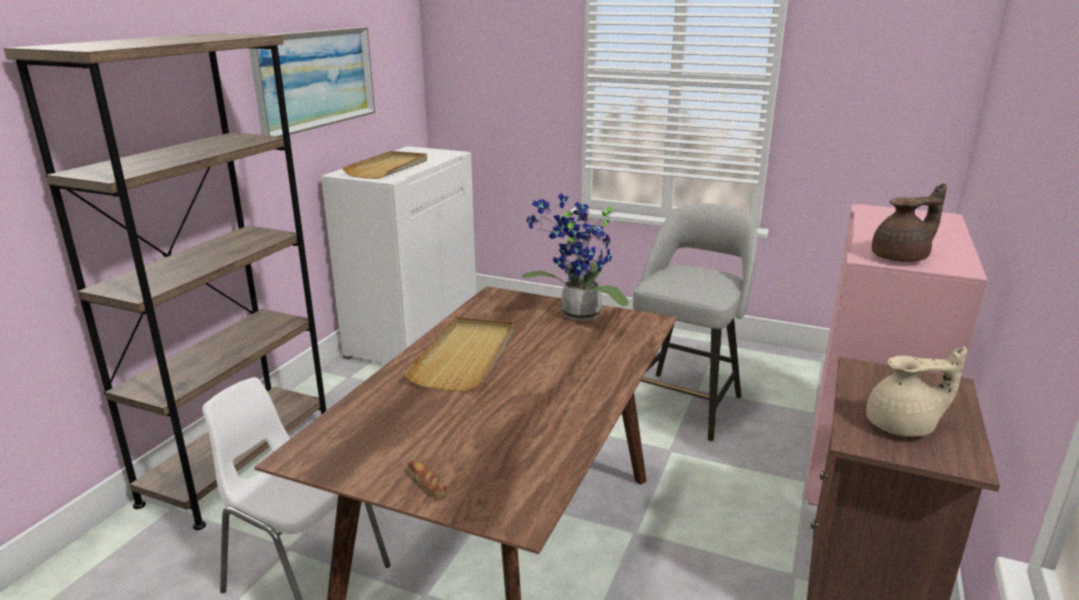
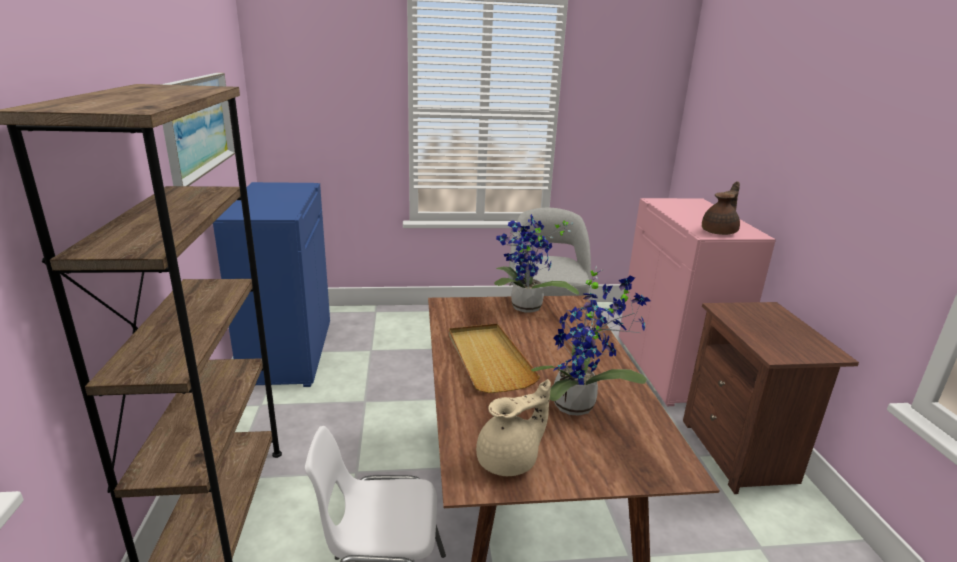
camera: 30 degrees left, 0 degrees up
(388, 168) = (269, 205): beige tray -> none
(413, 334) = (287, 352): white cabinet -> blue cabinet
(426, 483) = (591, 469): bread -> none
(499, 423) = (579, 405): none -> potted plant
(903, 426) = (783, 340): beige teapot -> beige teapot (510, 460)

